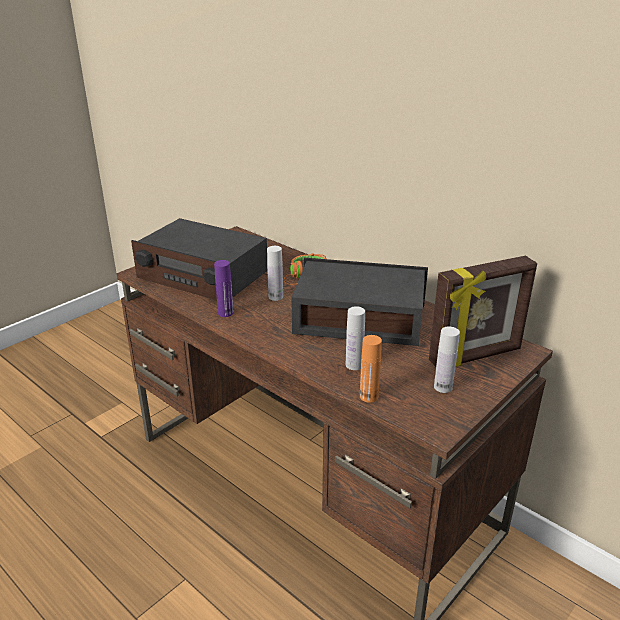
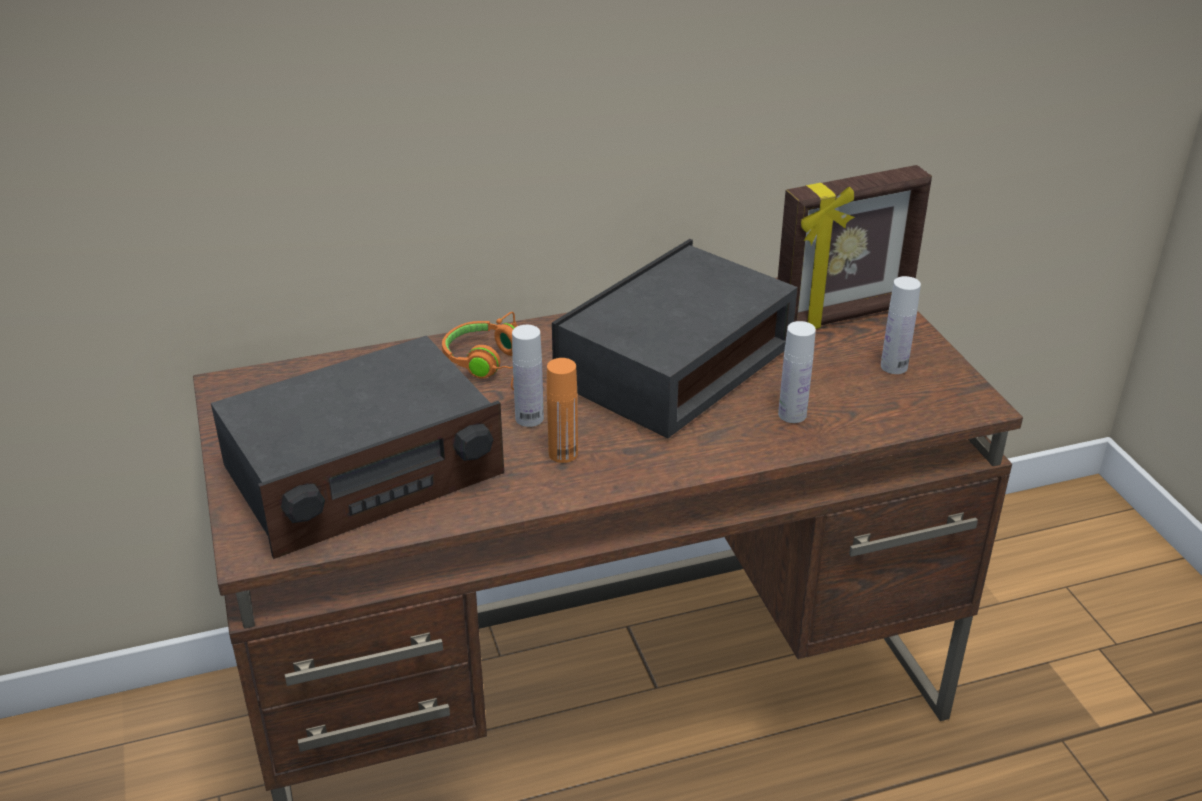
camera: 60 degrees left, 5 degrees up
(225, 313) = (532, 486): purple bottle -> none
(368, 396) = (876, 430): orange bottle -> orange bottle (563, 453)
(476, 356) = (844, 316): picture frame -> picture frame turned 60 degrees clockwise

